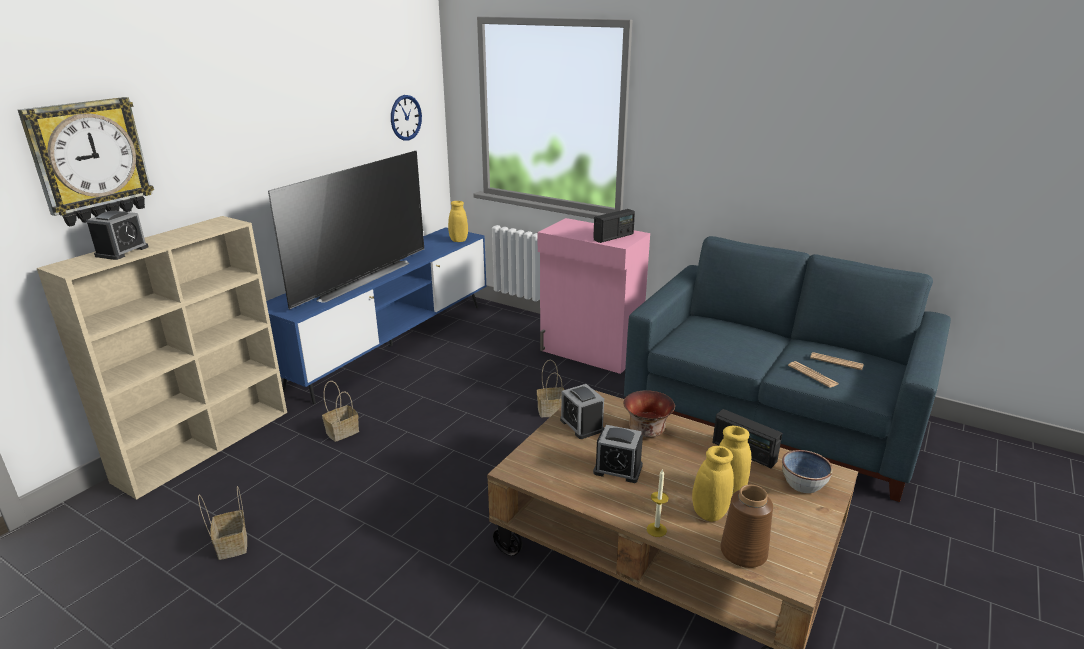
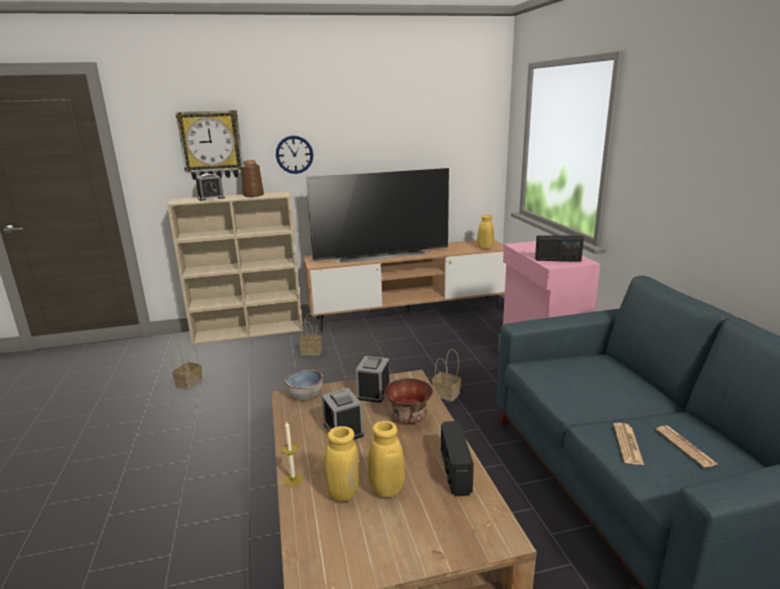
camera: 45 degrees right, 5 degrees down
(391, 345) = (408, 314): blue tv stand -> brown tv stand
(405, 117) = (462, 144): wall clock -> wall clock (294, 154)
(744, 552) = (316, 535): brown vase -> brown vase (253, 195)
(803, 484) = (459, 525): bowl -> bowl (305, 395)

